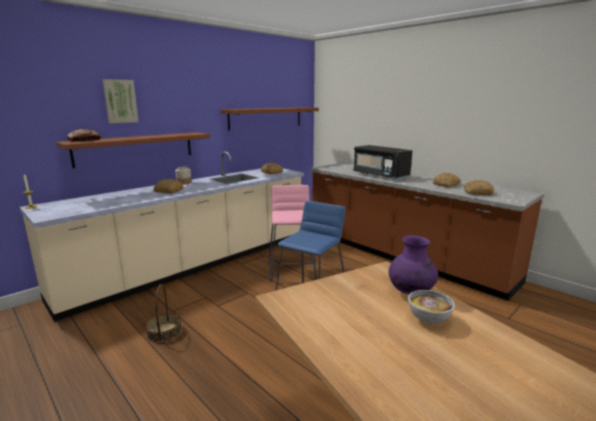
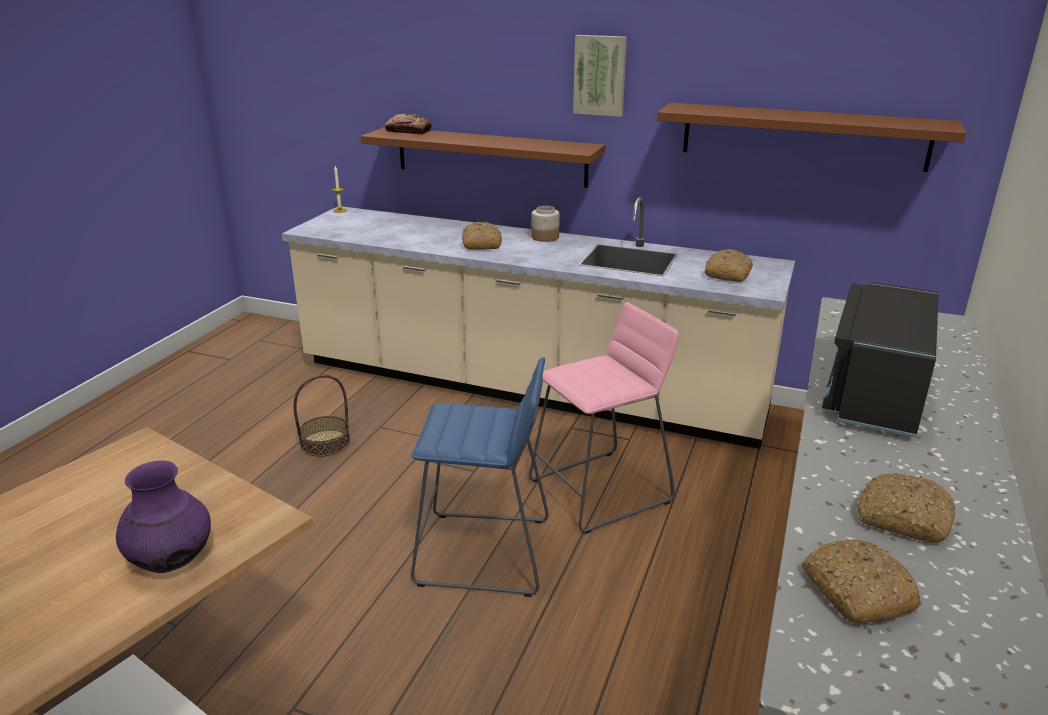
camera: 65 degrees right, 10 degrees up
(120, 101) = (474, 72): picture -> picture (600, 75)
(429, 320) = (74, 589): bowl -> none

